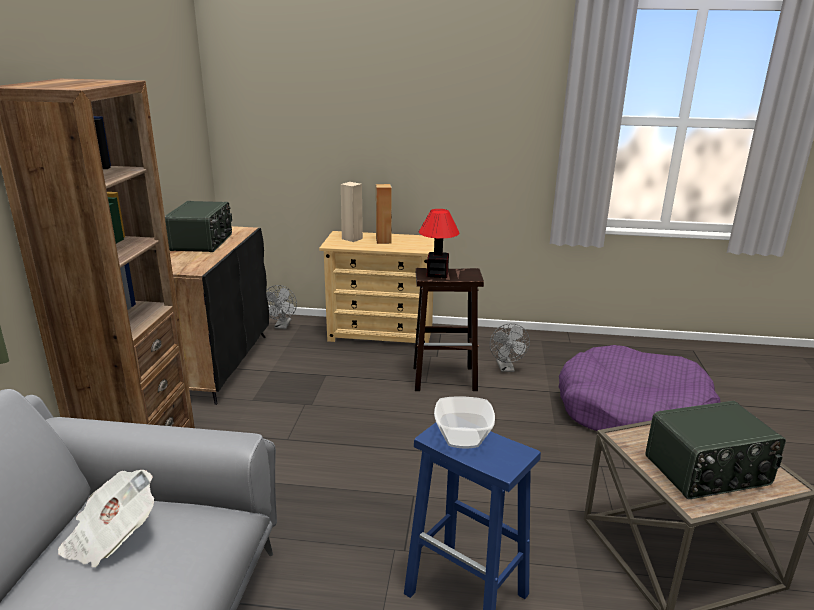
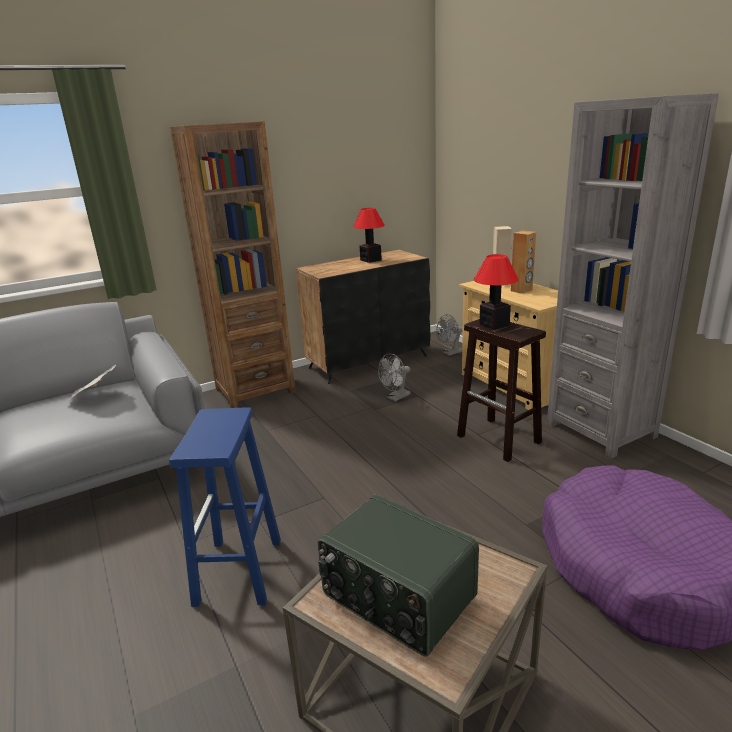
camera: 55 degrees right, 0 degrees up
(203, 242) = (370, 260): radio -> table lamp
(462, 439) = (216, 423): bowl -> none
(487, 341) = (600, 430): none -> grey bookcase
(506, 368) = (573, 459): grey fan -> grey fan (396, 397)

